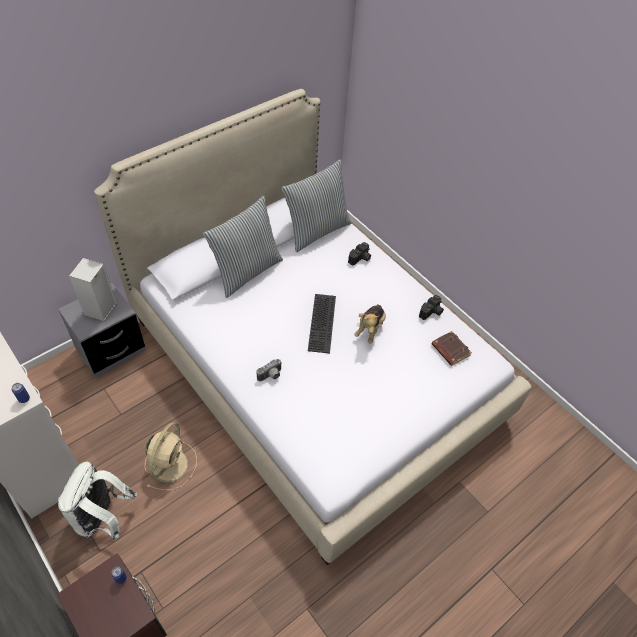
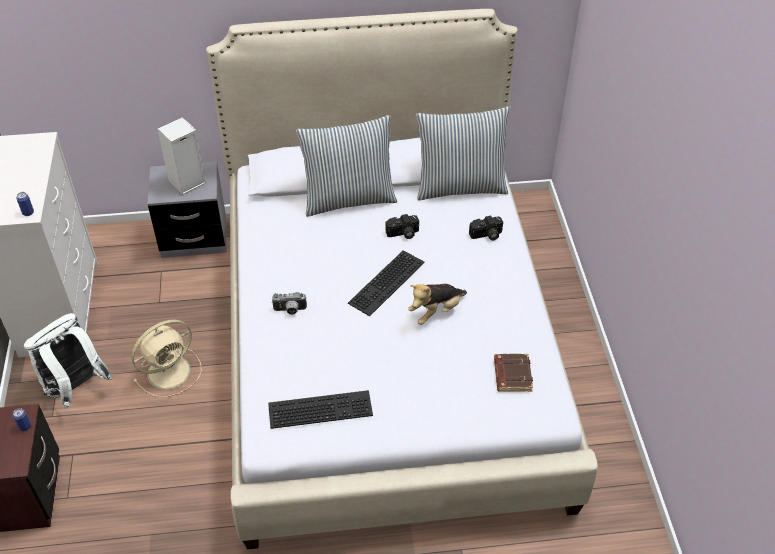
camera: 35 degrees right, 5 degrees down
(350, 438) = (321, 407): none -> keyboard
(431, 312) = (524, 326): camera -> camera (403, 234)

